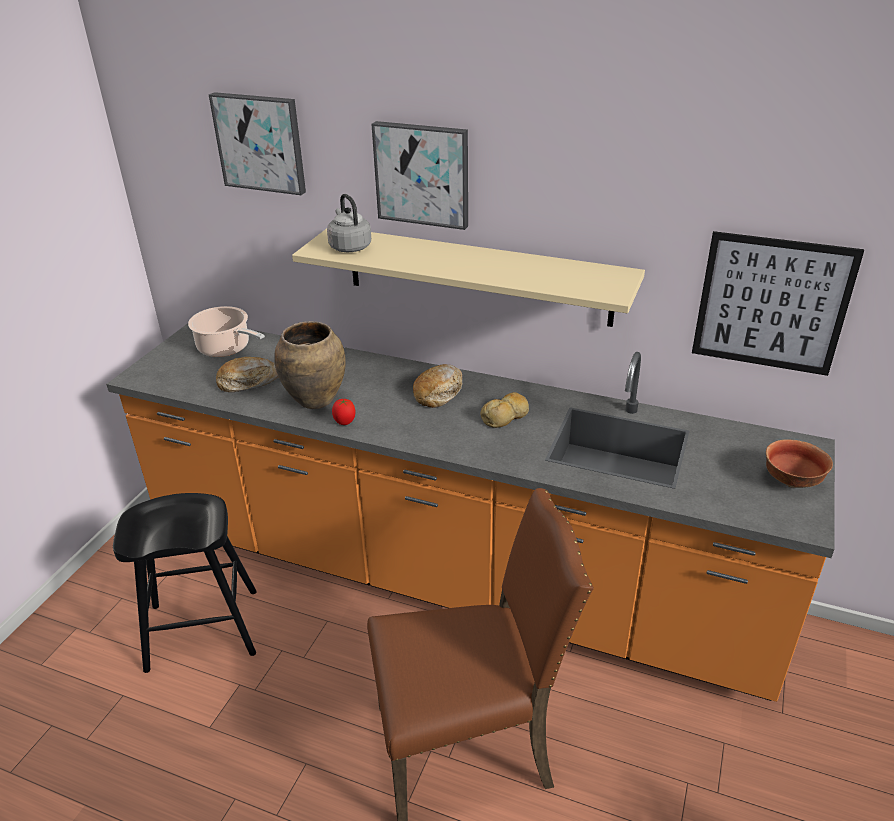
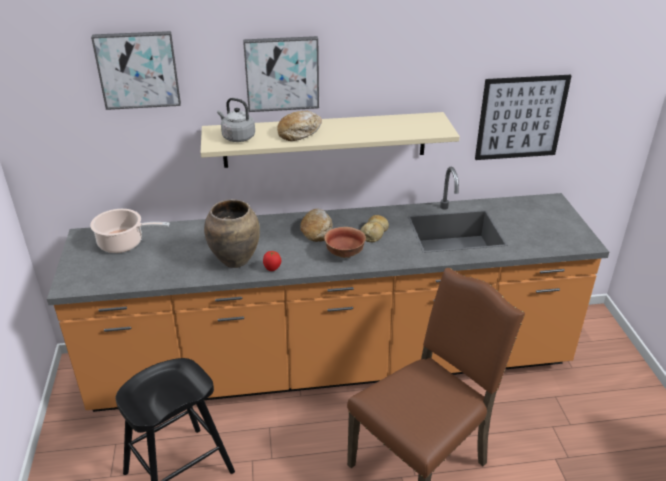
camera: 30 degrees left, 0 degrees up
(248, 382) = (169, 262): bread -> bread (300, 132)
(791, 480) = (560, 221): bowl -> bowl (344, 253)

